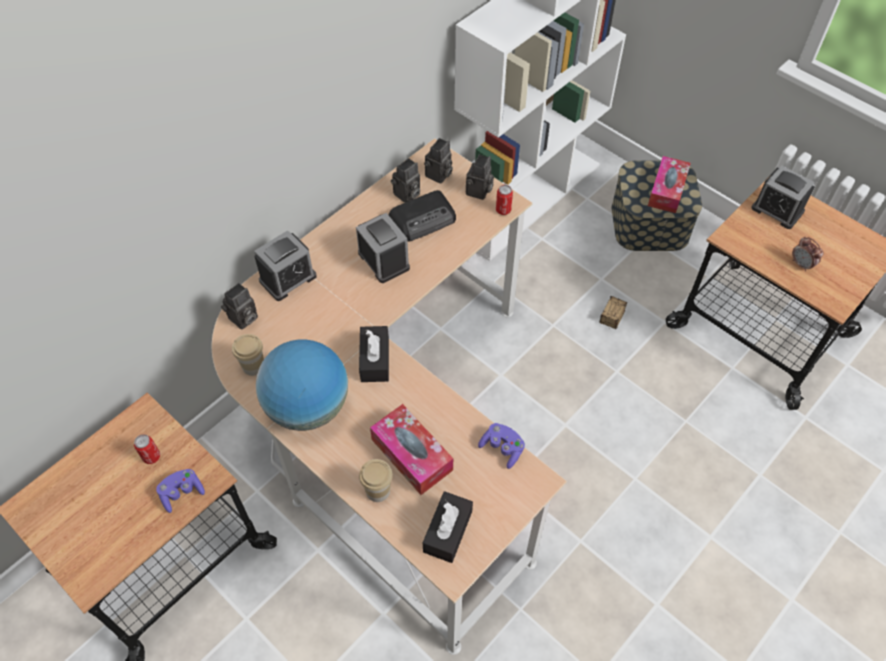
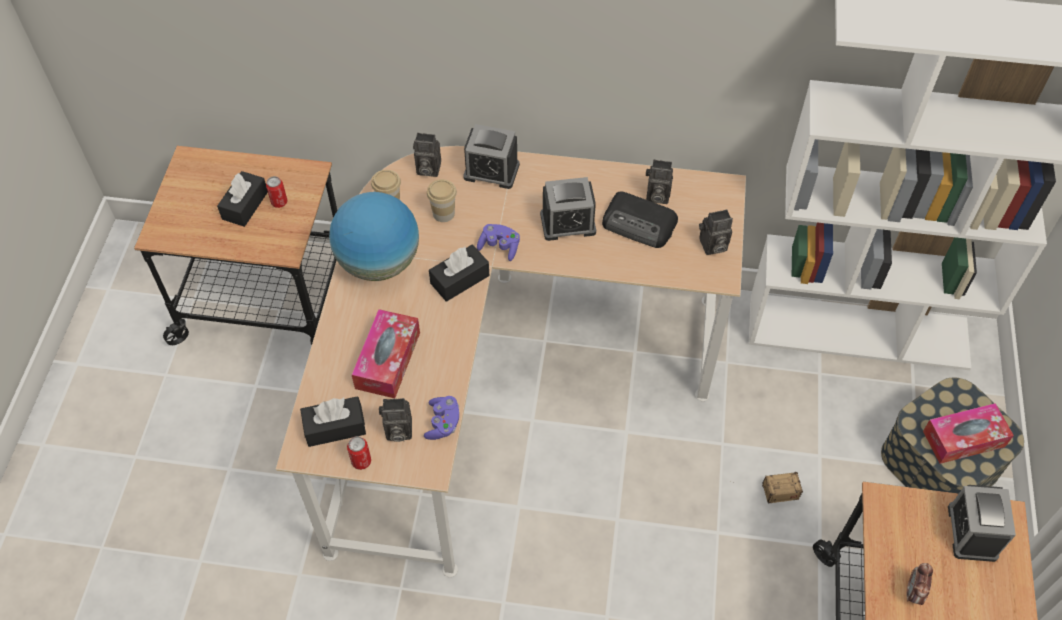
camera: 55 degrees right, 0 degrees up
(127, 486) = (245, 205): none -> black tissue box
(182, 493) = (263, 241): purple game controller -> purple game controller (499, 247)
(378, 490) = (337, 356): cup -> cup (443, 213)
(383, 260) = (568, 223): alarm clock -> alarm clock turned 60 degrees clockwise
(438, 175) = (702, 205): camera -> camera (397, 431)
(503, 210) = (708, 277): can -> can (361, 461)

